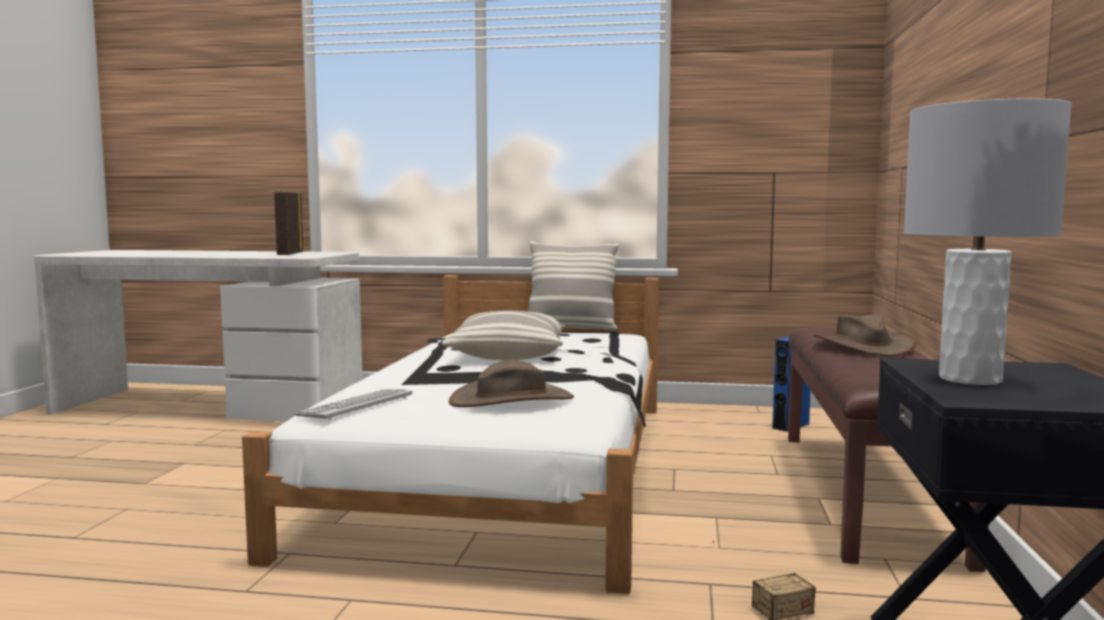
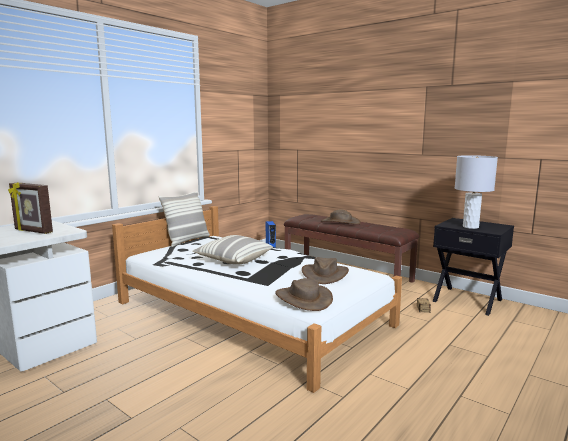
camera: 60 degrees left, 5 degrees up
(356, 406) = (303, 298): keyboard -> brown hat

